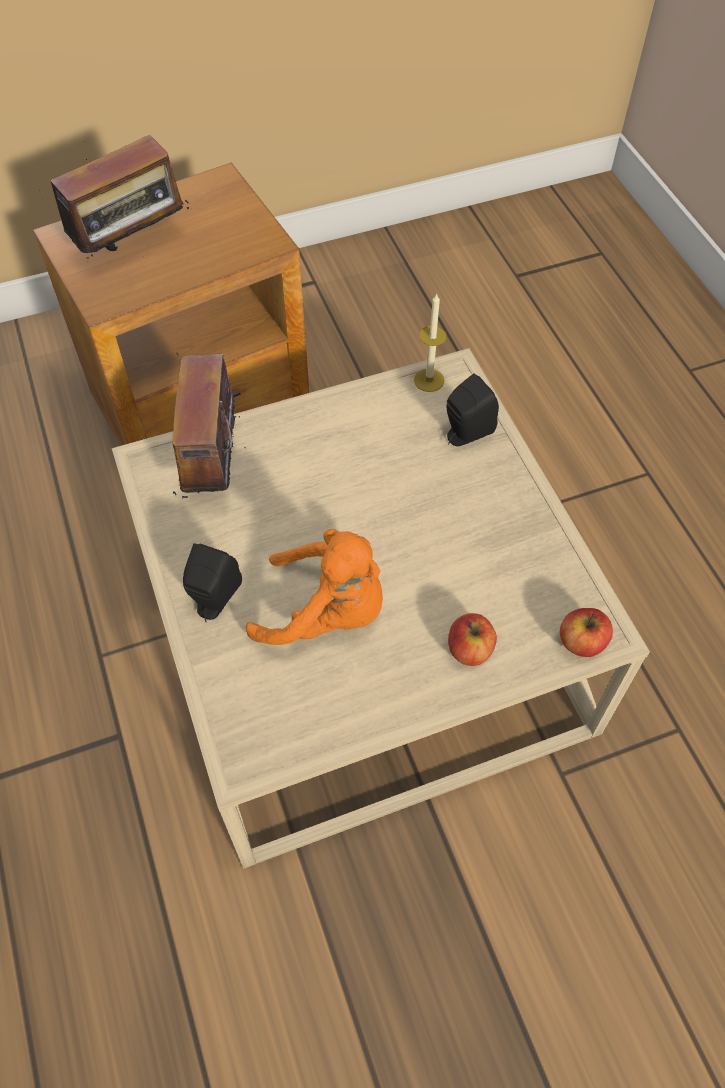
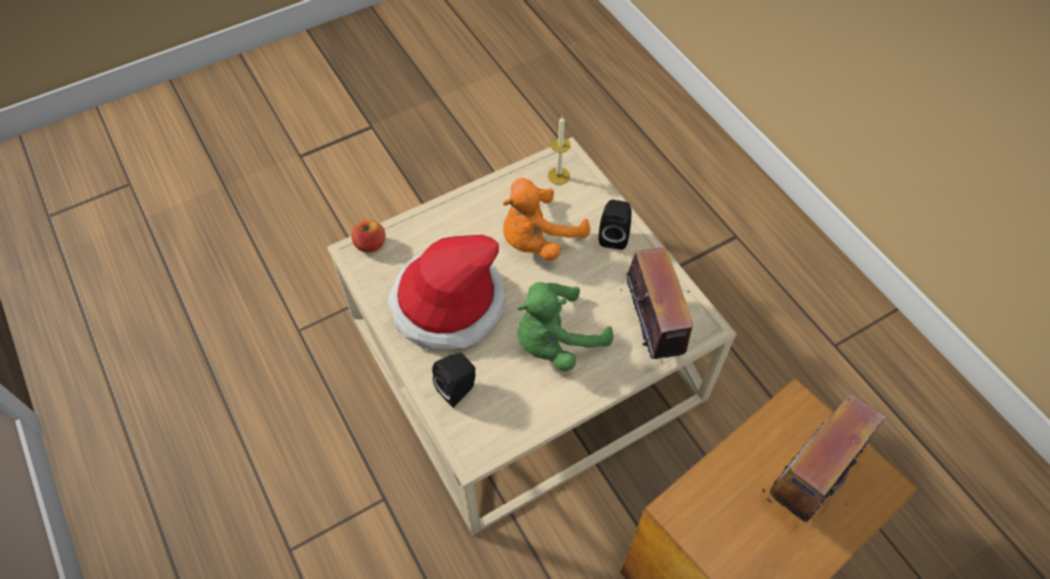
camera: 170 degrees right, 0 degrees up
(327, 612) = (538, 239): orange plush toy -> orange plush toy turned 45 degrees counterclockwise
(337, 470) = (555, 341): none -> green plush toy
(429, 380) = (495, 440): candle -> candle (558, 176)
(470, 535) = (447, 304): none -> hat
(470, 649) = (442, 231): apple -> none

